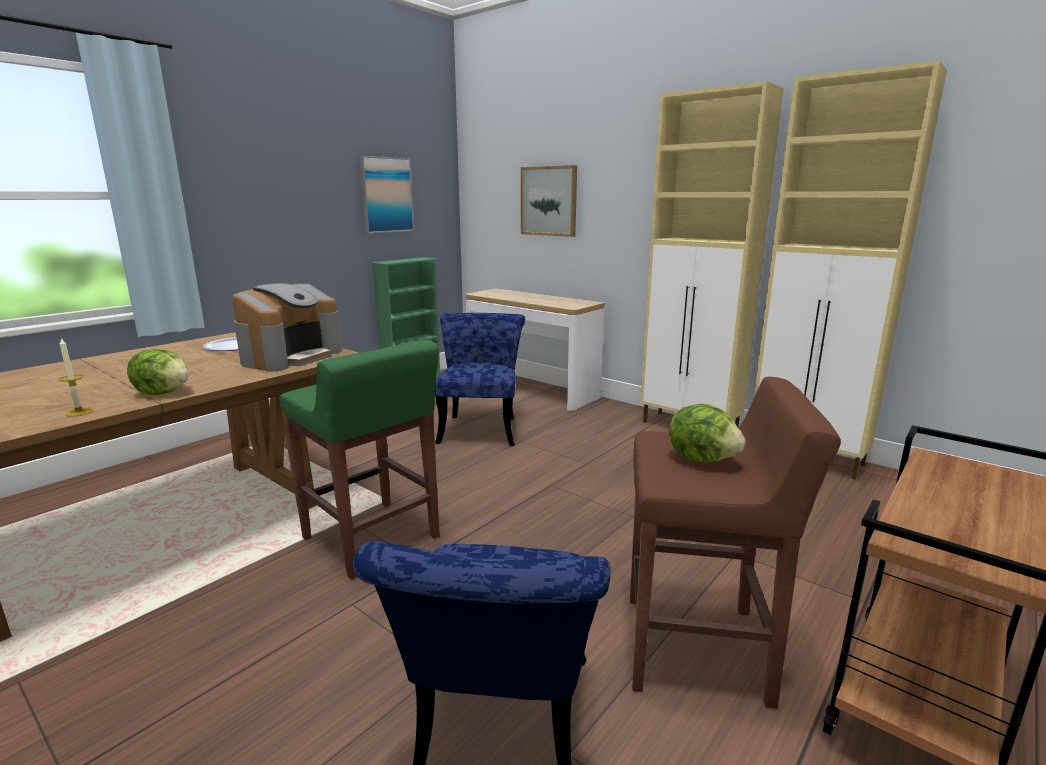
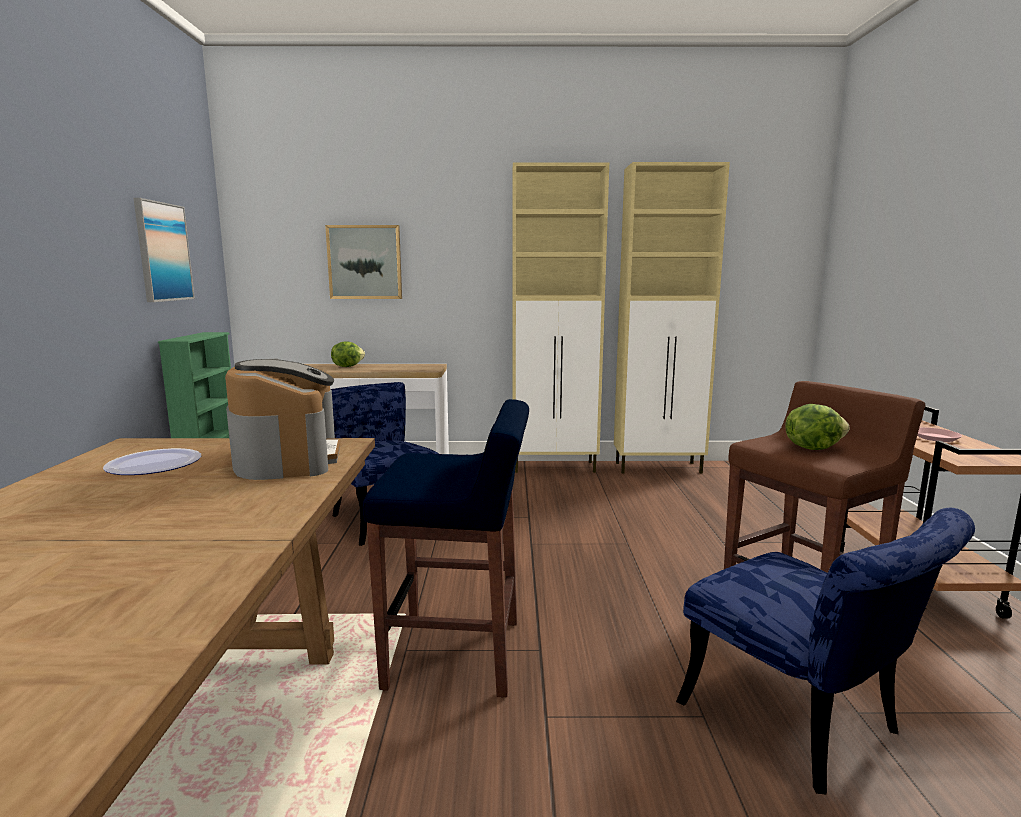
camera: 40 degrees left, 5 degrees down
(79, 412) = (194, 586): candle -> none
(164, 392) = (249, 529): lettuce -> lettuce (347, 366)
(372, 539) = (457, 654): green stool -> blue stool
(971, 505) = (935, 438): none -> pink plate

